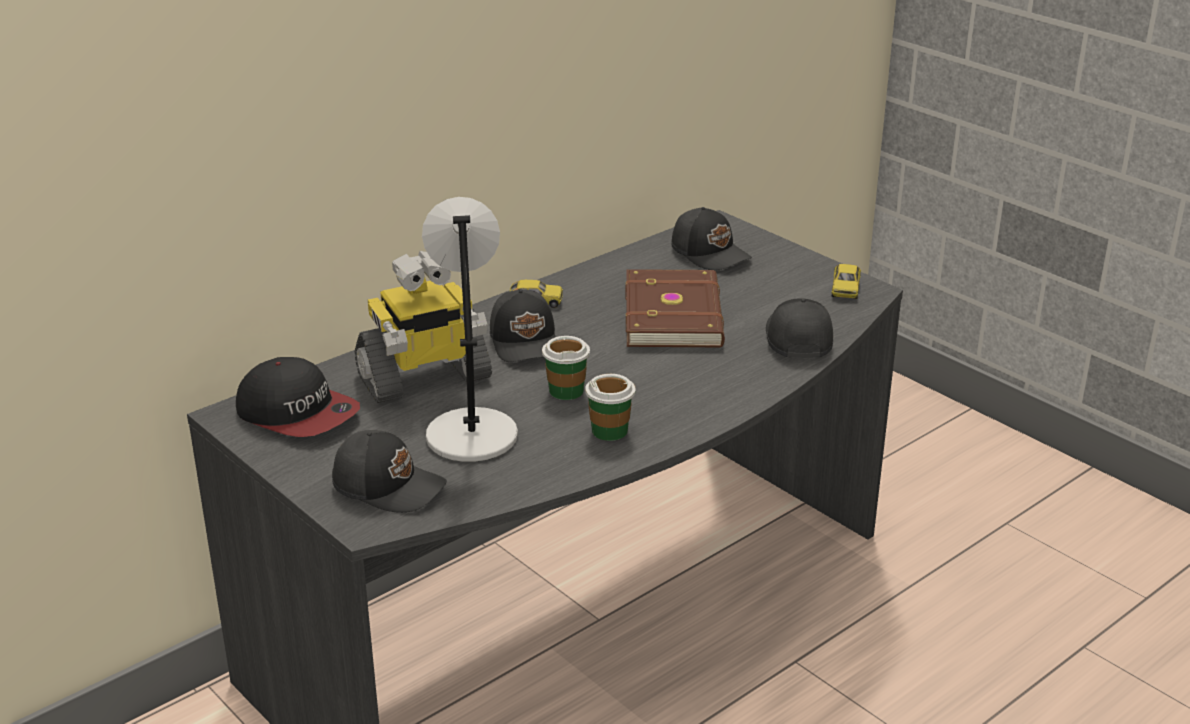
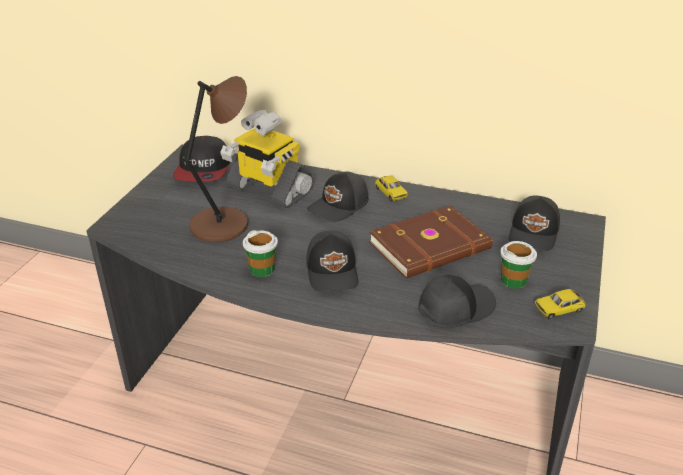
camera: 60 degrees right, 5 degrees up
(389, 486) = (152, 218): black cap -> black cap (333, 271)
(471, 433) = (222, 224): grey table lamp -> brown table lamp
(566, 391) = (295, 238): cup -> cup (513, 280)

